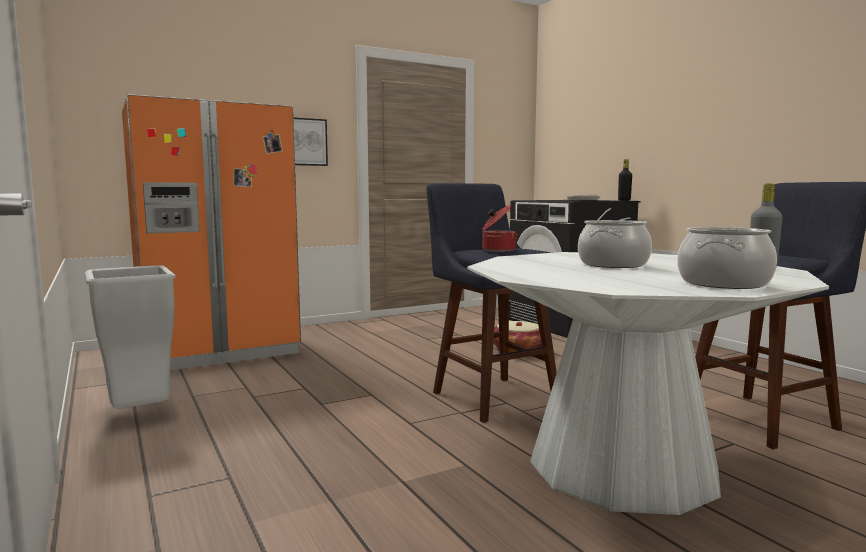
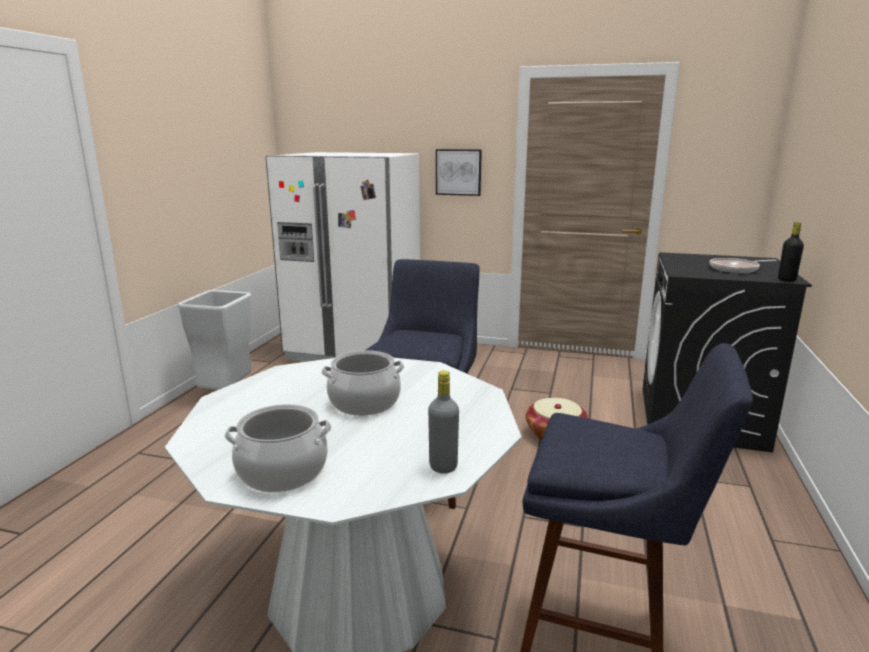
camera: 45 degrees right, 10 degrees up
(218, 350) = (355, 350): orange fridge -> white fridge
(497, 250) = (402, 342): cooking pot -> none

